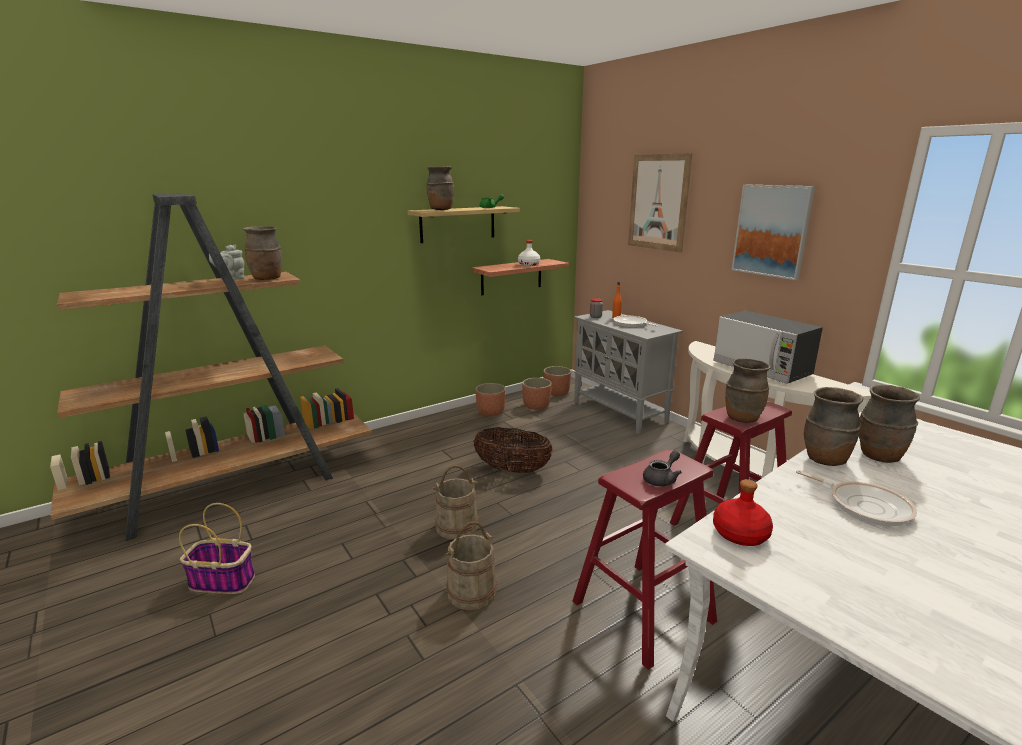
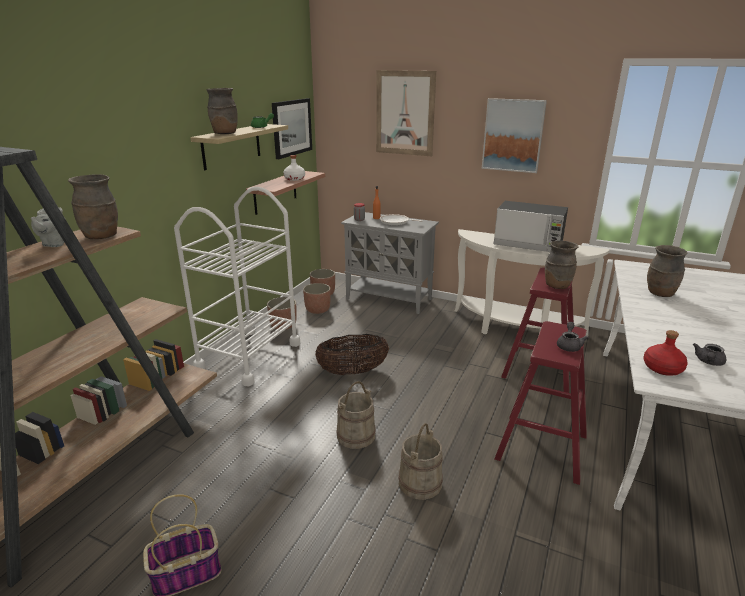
camera: 30 degrees left, 5 degrees up
(435, 430) = (249, 356): none -> white cart
(542, 213) = (291, 127): none -> picture
(824, 460) = (639, 304): brown vase -> none
(826, 549) = (708, 362): none -> grey teapot
(865, 506) = (691, 328): frying pan -> none

